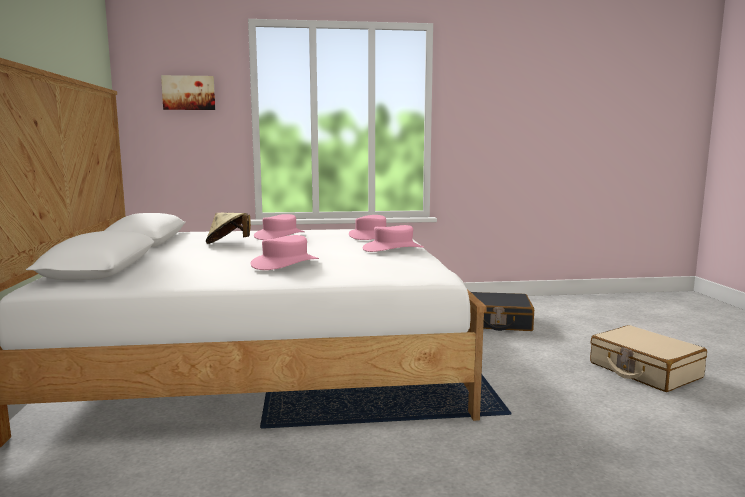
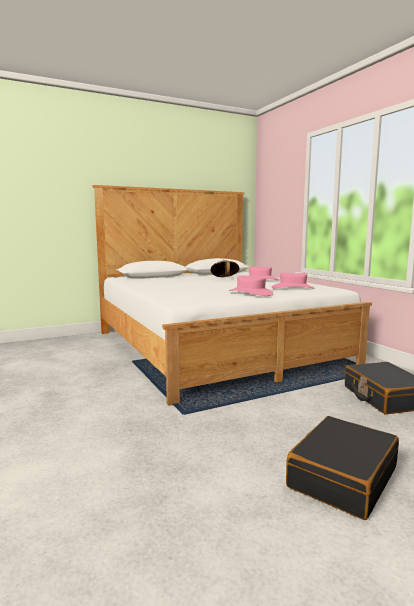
camera: 70 degrees right, 0 degrees up
(189, 93) = (280, 188): picture -> none
(285, 263) = (176, 285): pink hat -> none
(644, 370) = (341, 477): beige suitcase -> black suitcase

